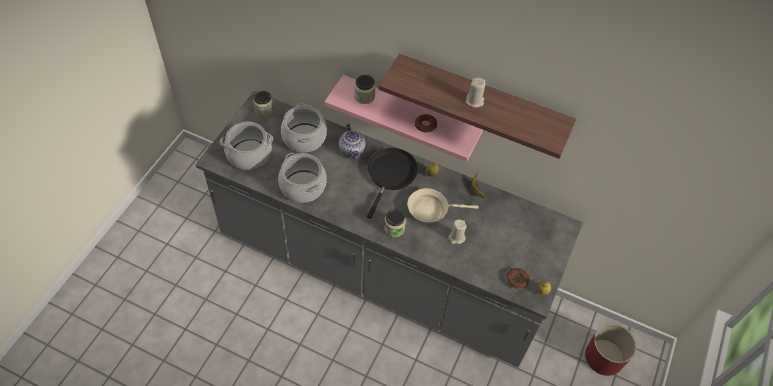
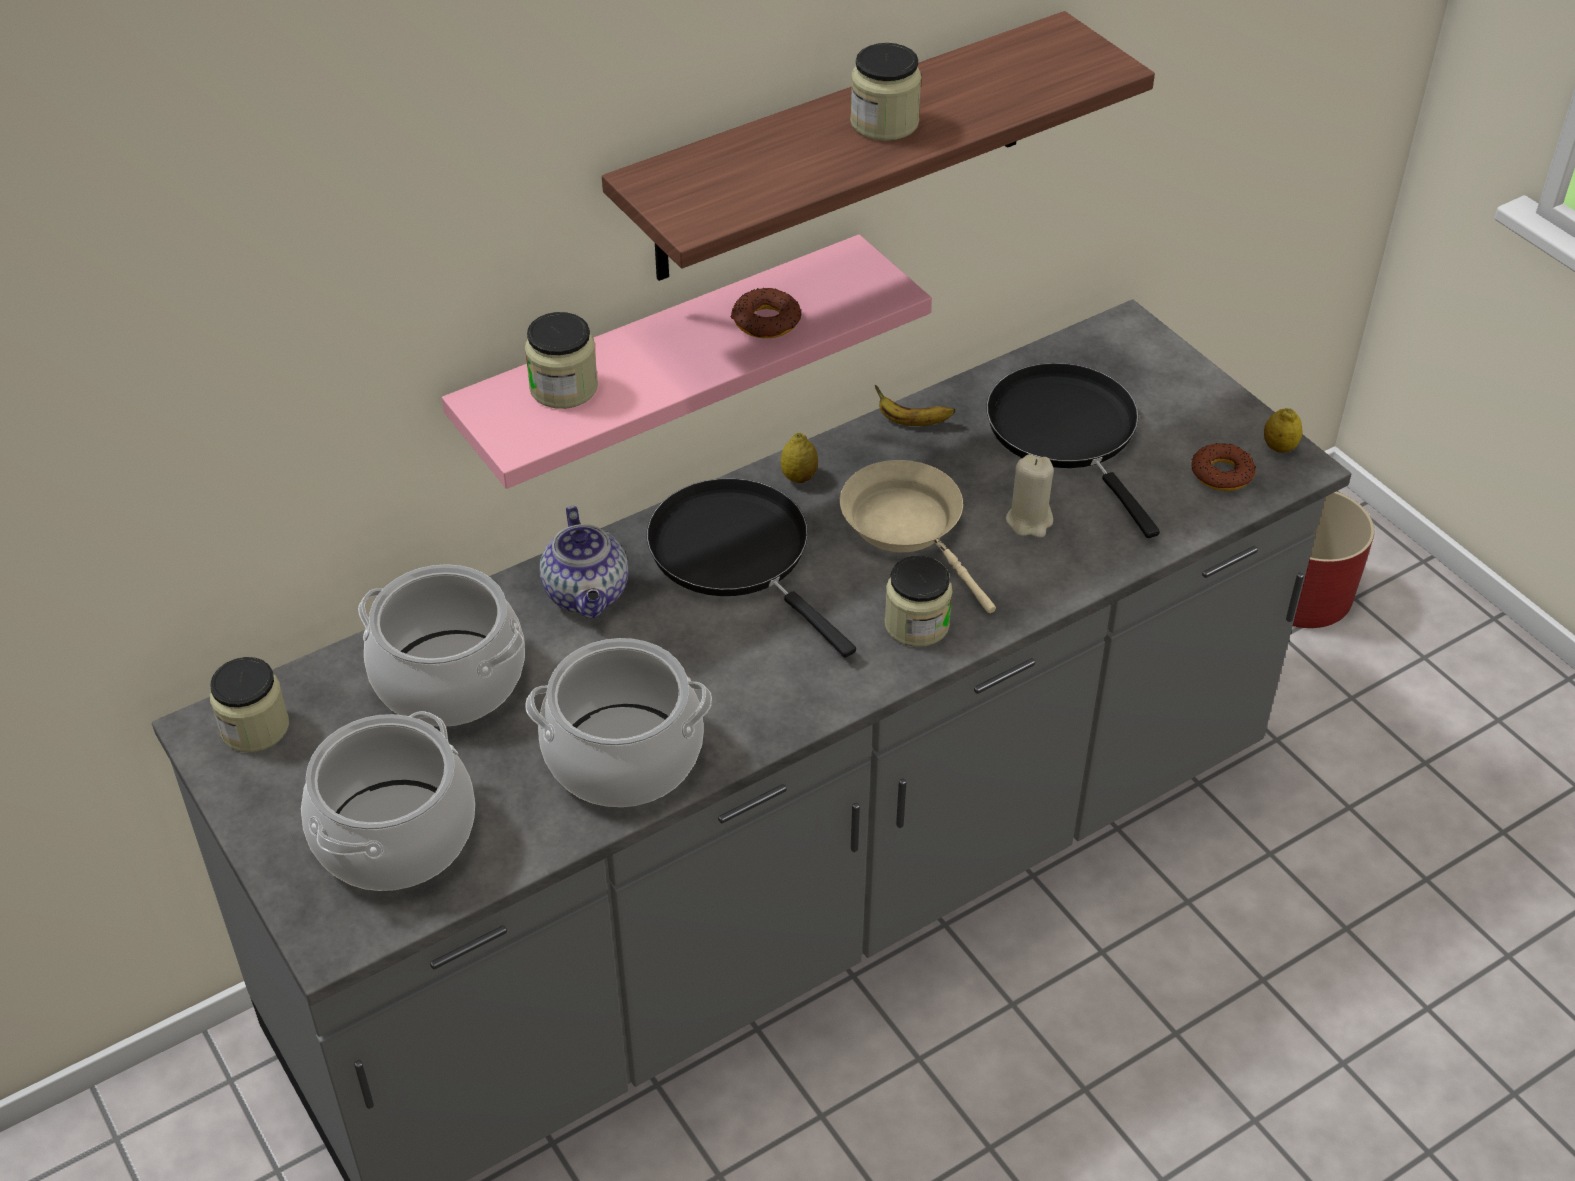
camera: 55 degrees left, 10 degrees down
(352, 150) = (588, 595): teapot -> teapot turned 60 degrees clockwise
(431, 209) = (908, 528): beige frying pan -> beige frying pan turned 120 degrees clockwise
(474, 101) = (884, 123): beige candle -> jar
(502, 231) = (1067, 433): none -> black frying pan

